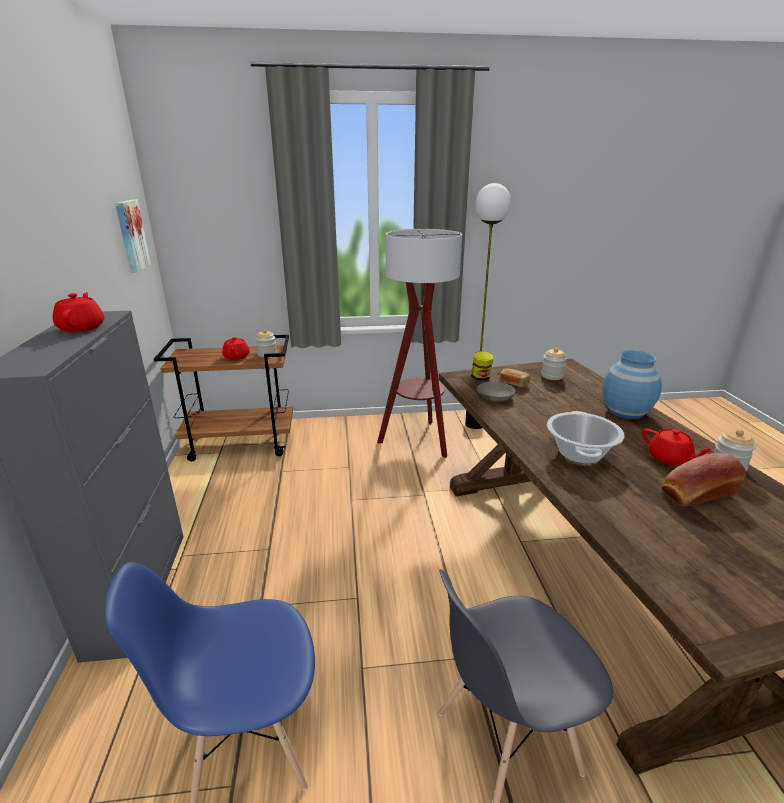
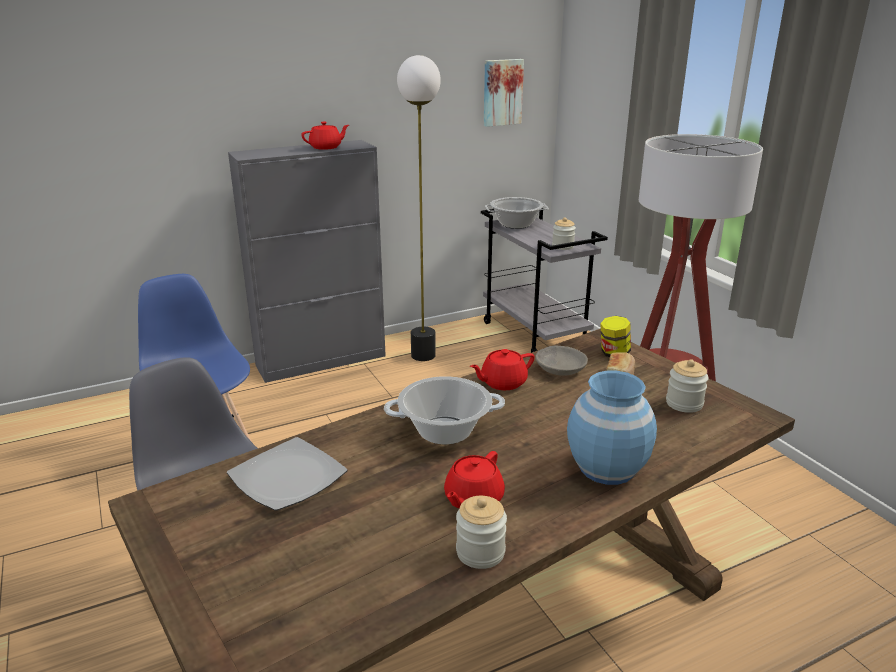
camera: 70 degrees right, 0 degrees up
(190, 358) = (516, 224): none -> cooking pot
(236, 357) = (540, 237): red teapot -> red teapot (502, 383)
(241, 444) = (535, 335): brown cart -> grey cart
(474, 424) = (761, 480): floor lamp -> floor lamp (423, 355)
(656, 537) = (286, 477): none -> plate
(696, 493) = (389, 513): bread -> none

